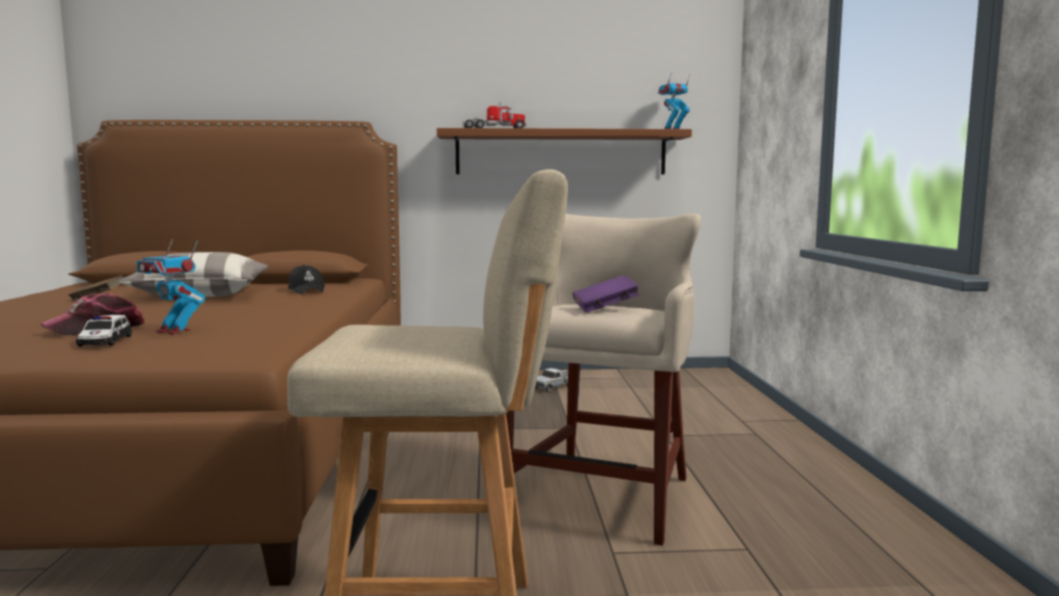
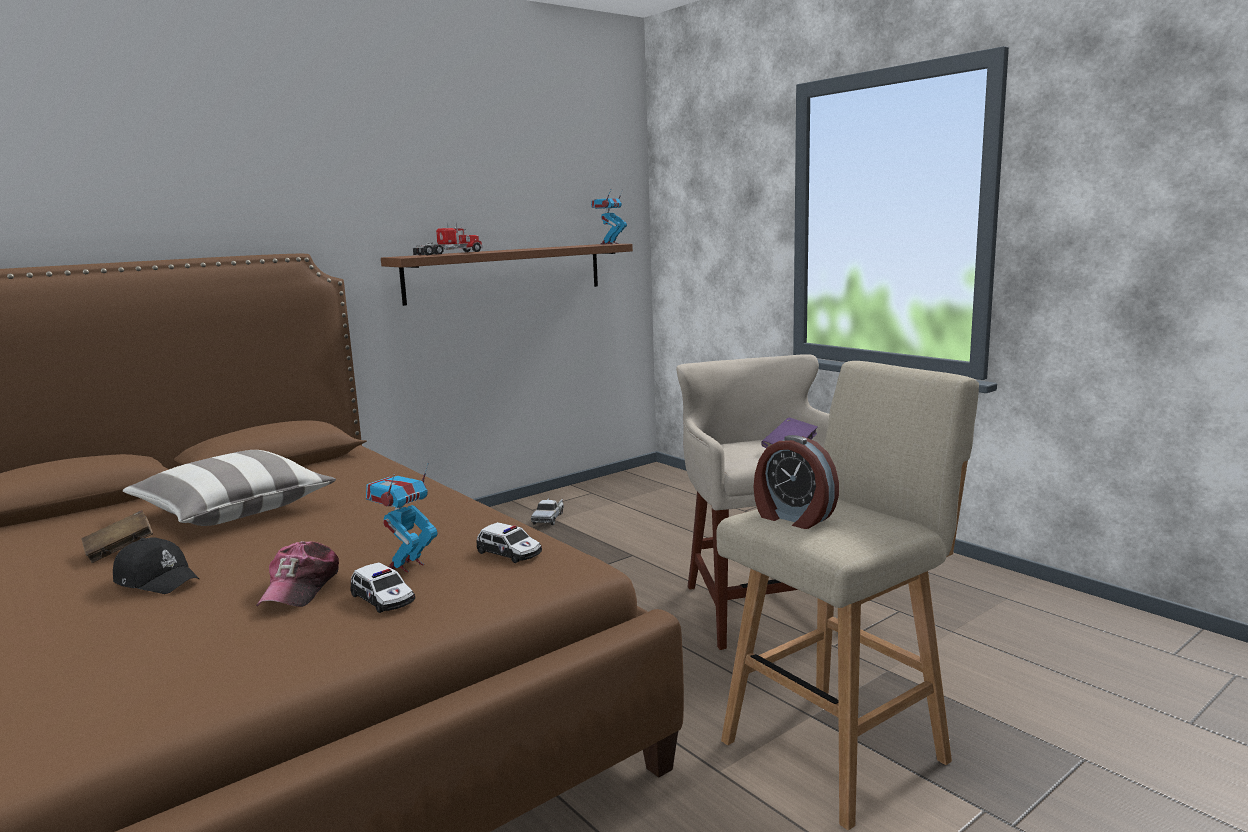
camera: 35 degrees left, 5 degrees up
(174, 331) = (406, 565): toy robot -> toy robot turned 135 degrees clockwise
(243, 338) = (510, 553): none -> toy car
(307, 290) = (344, 476): black cap -> black cap (157, 580)
(376, 330) = (793, 518): none -> alarm clock

